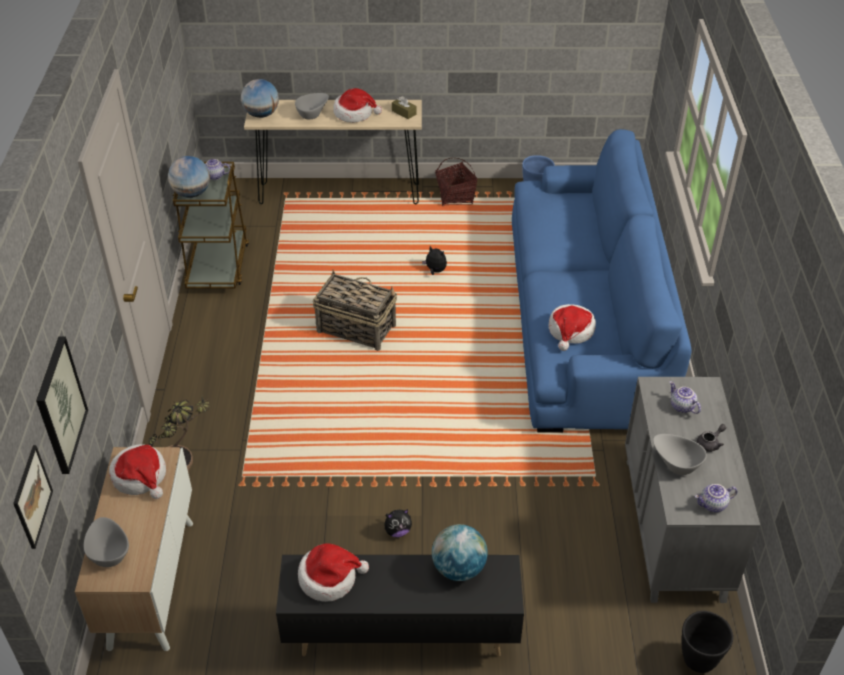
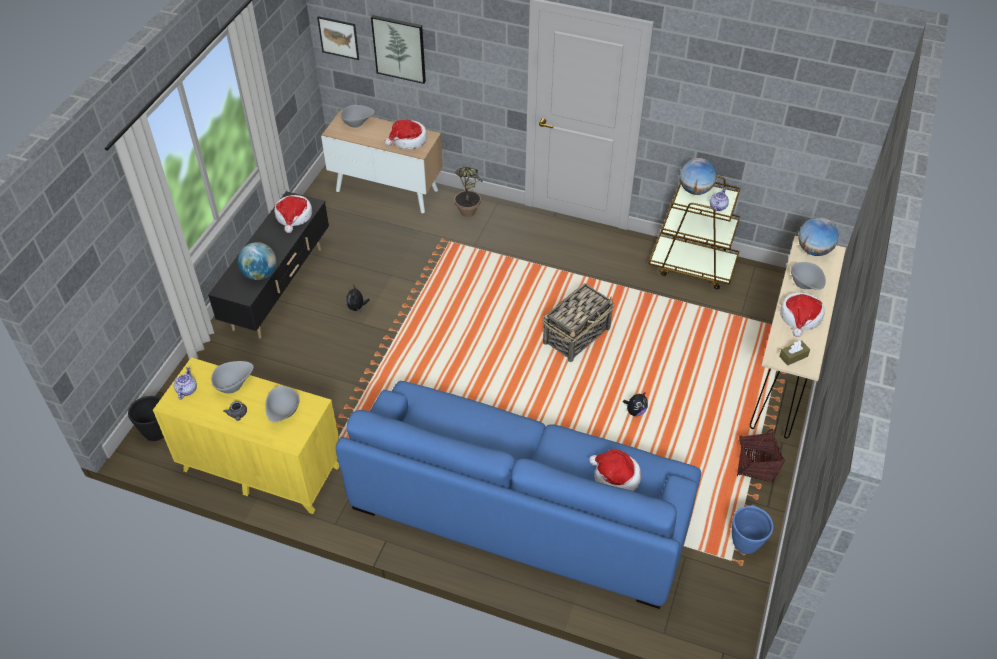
camera: 110 degrees right, 5 degrees up
(570, 331) = (442, 415): hat -> hat (615, 478)
(673, 529) = (261, 468): grey dresser -> yellow dresser
(681, 406) = (283, 413): teapot -> grey bowl

